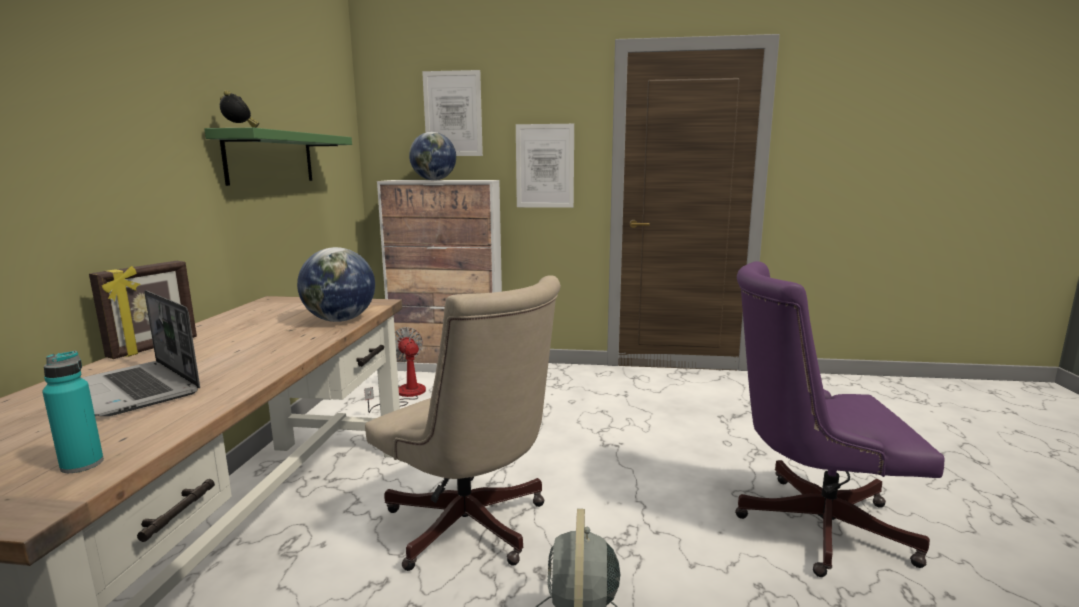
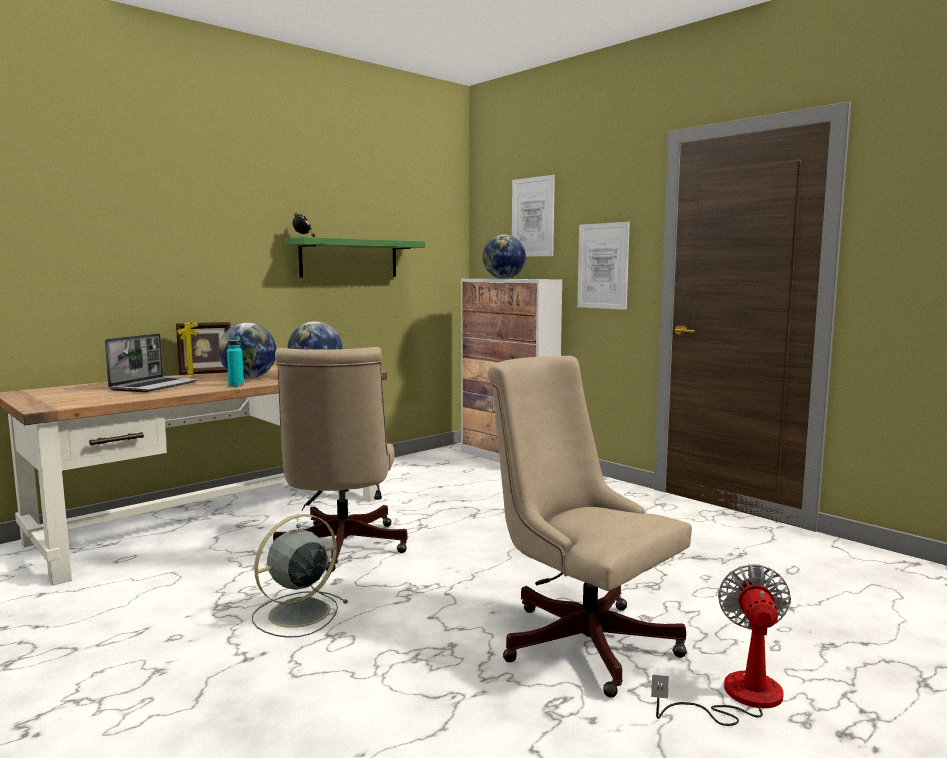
camera: 40 degrees right, 5 degrees down
(82, 464) = (80, 401): turquoise bottle -> turquoise bottle (236, 385)
(135, 390) = (155, 386): laptop -> laptop turned 150 degrees counterclockwise
(257, 342) = (249, 378): none -> globe
(404, 395) = (441, 469): fan -> fan (737, 697)
(810, 524) = (579, 638): purple office chair -> beige office chair

